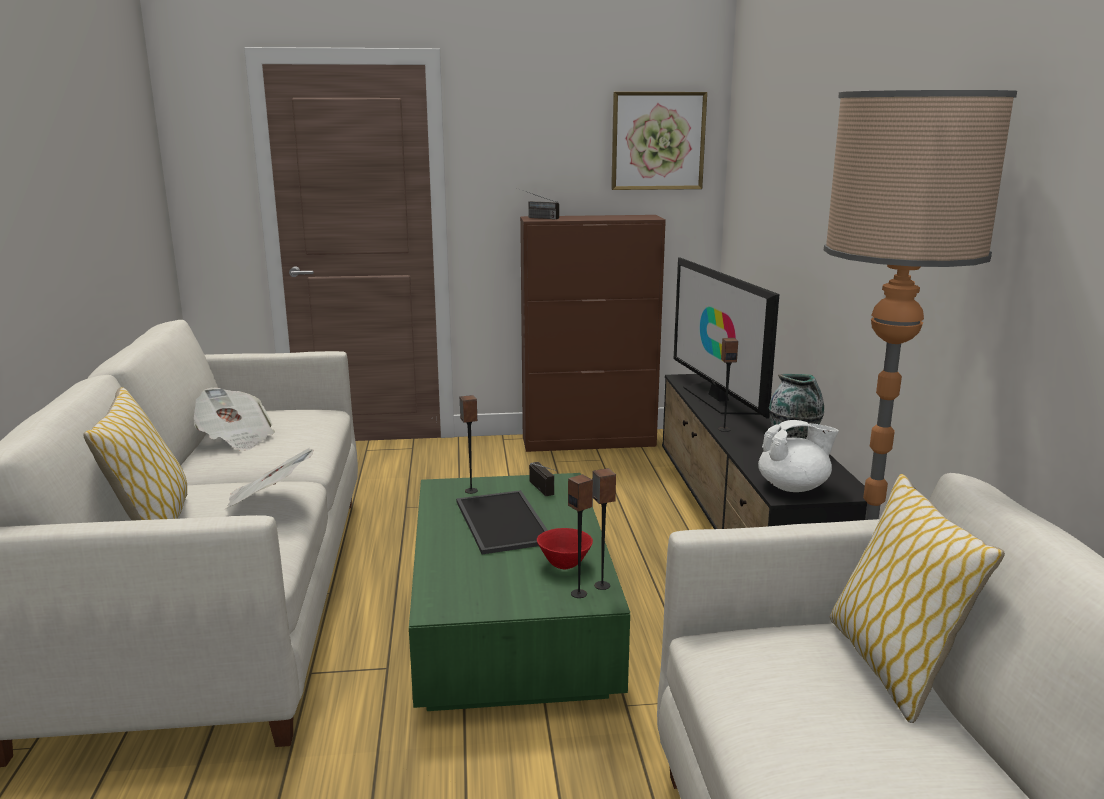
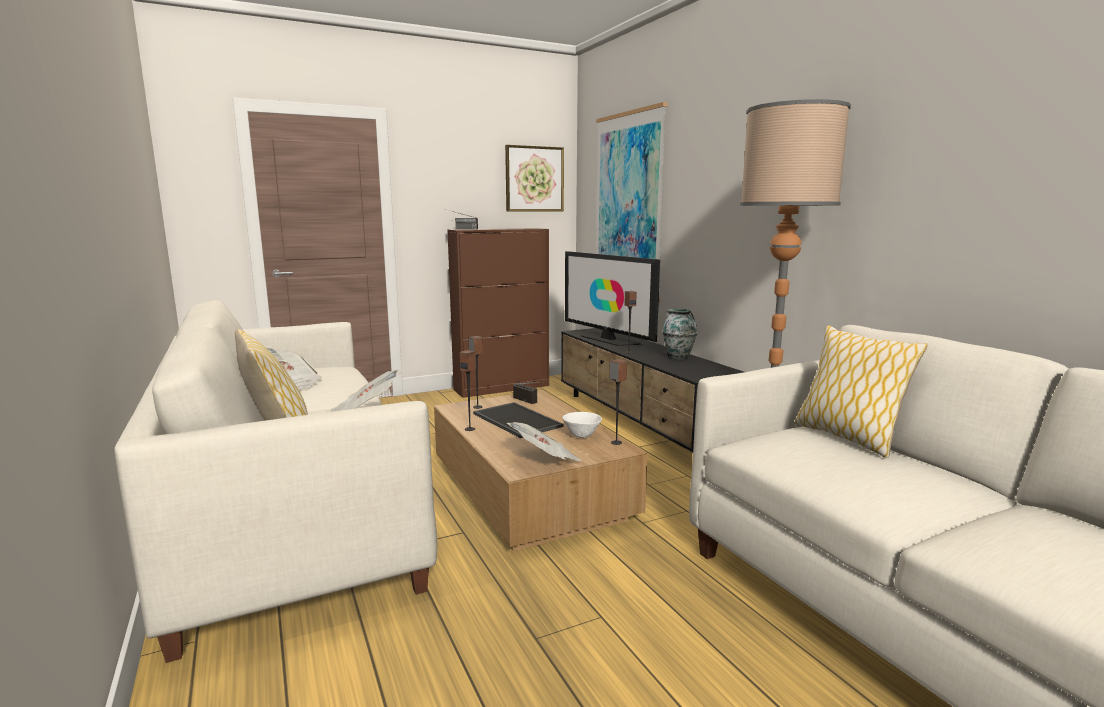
camera: 20 degrees left, 5 degrees down
(482, 598) = (545, 460): none -> newspaper
(510, 619) = (529, 490): green coffee table -> brown coffee table
(564, 565) = (581, 436): red bowl -> white bowl
(579, 594) = (606, 448): speaker -> speaker (470, 429)
(774, 195) = (628, 206): none -> picture
(794, 487) = (700, 373): white teapot -> none

